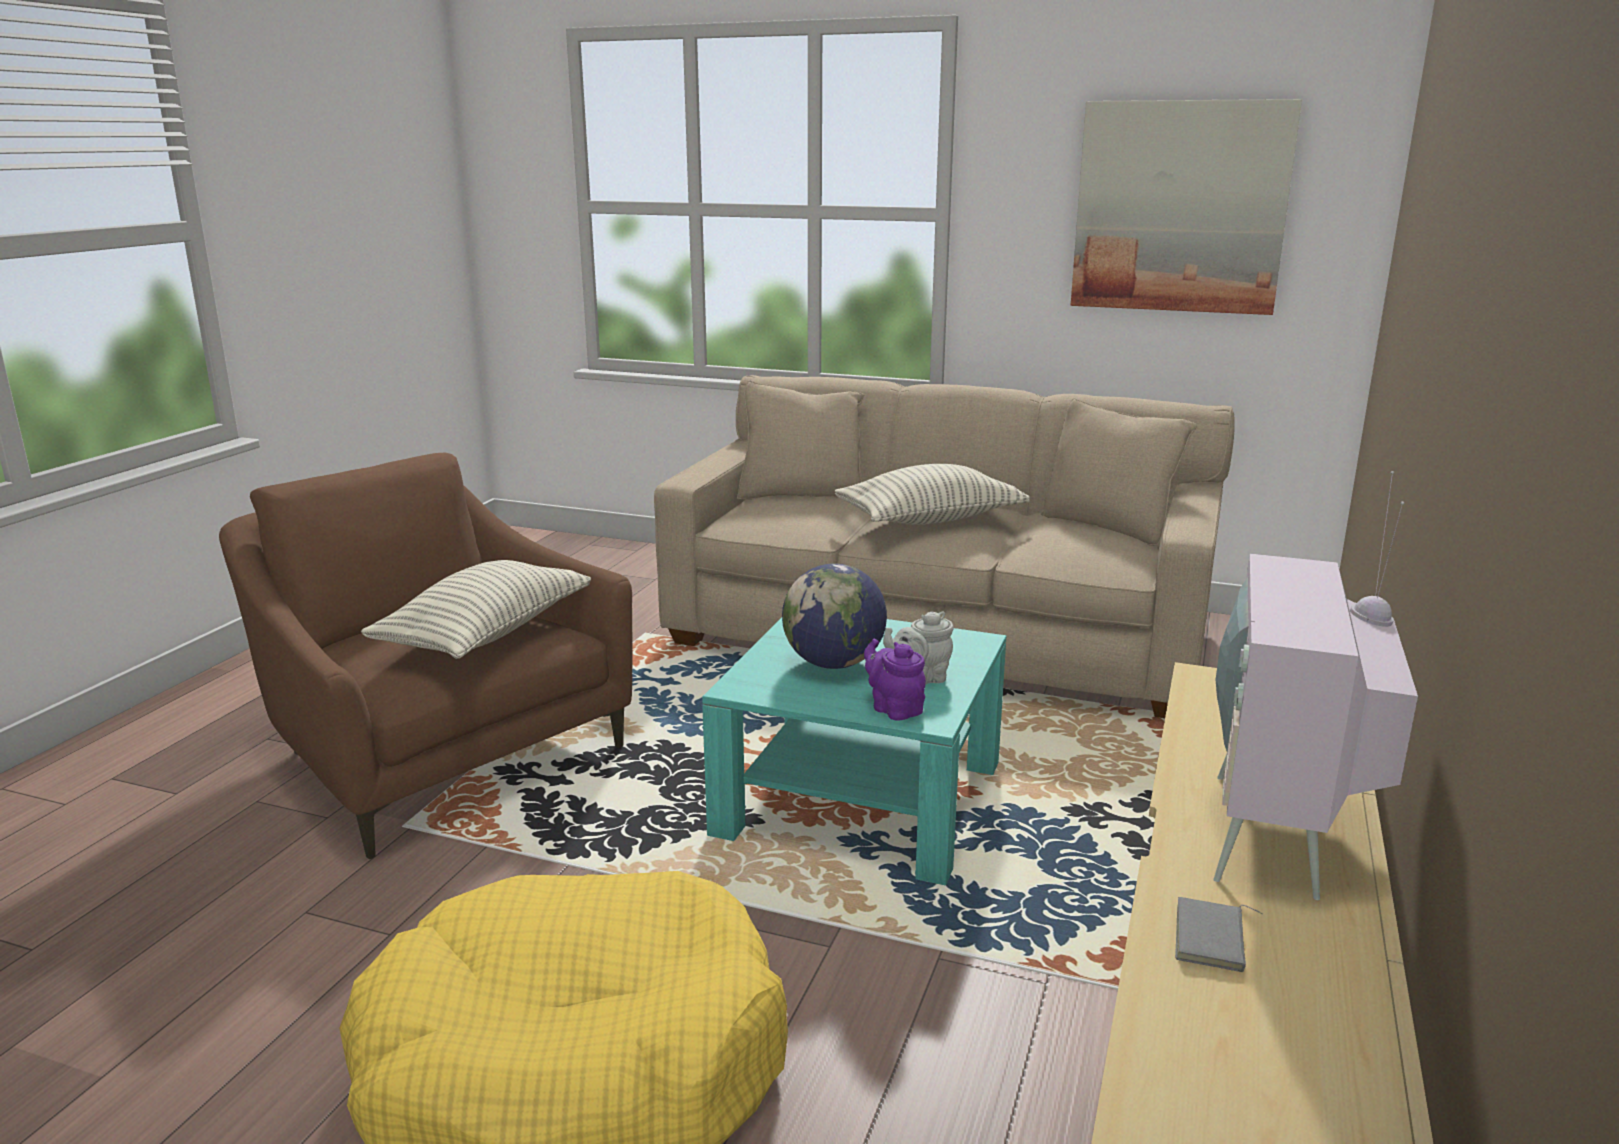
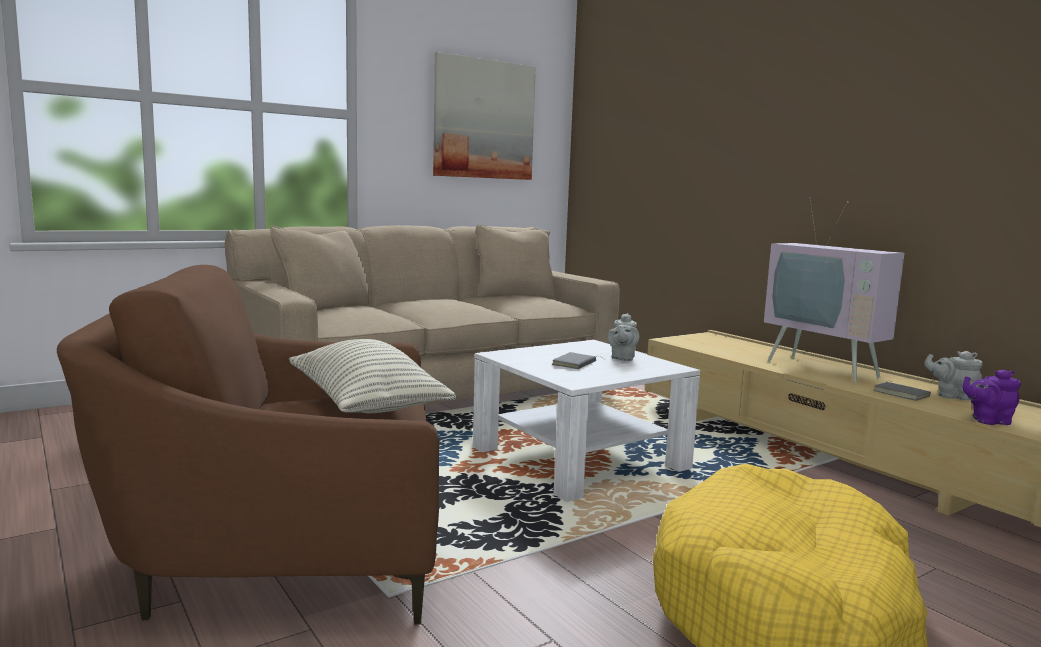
camera: 55 degrees left, 10 degrees down
(834, 664) = (575, 364): globe -> grey book
(860, 799) = (579, 458): turquoise coffee table -> white coffee table
(894, 708) = (652, 368): purple teapot -> purple teapot (988, 421)
(930, 520) = (445, 304): pillow -> none
(1303, 1000) = (952, 396): none -> grey teapot

